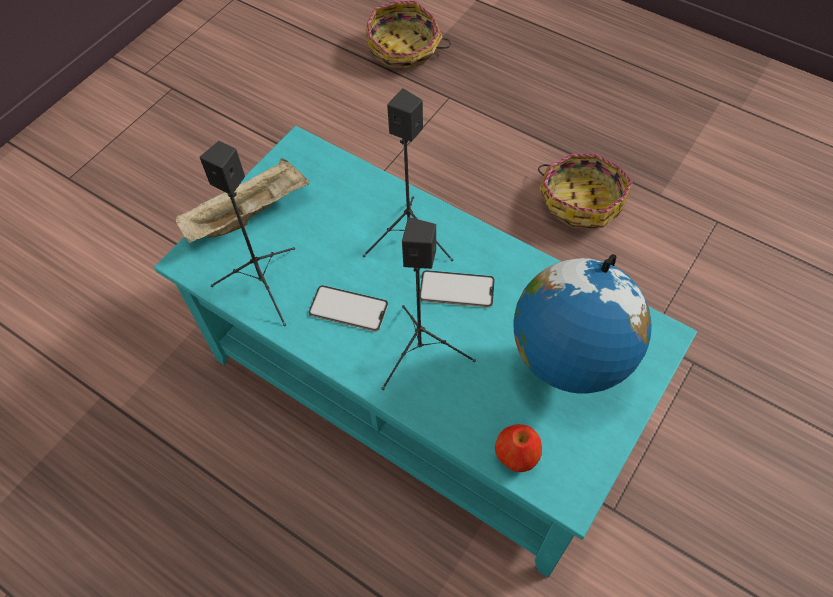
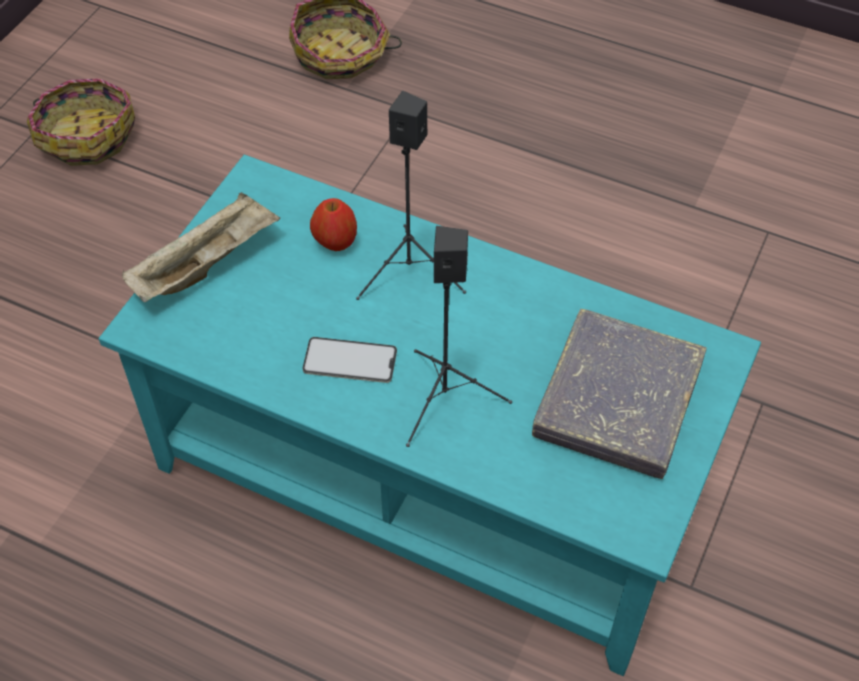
camera: 10 degrees left, 5 degrees down
(264, 286) = (242, 346): black speaker -> none
(456, 289) = (476, 325): phone -> none
(516, 456) = (576, 500): apple -> apple (335, 242)
(565, 369) = (618, 399): globe -> grey book
(581, 200) = (597, 223): basket -> basket (86, 134)

